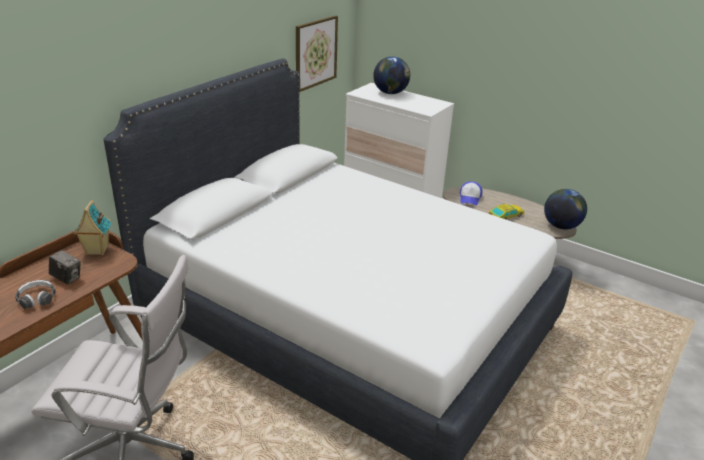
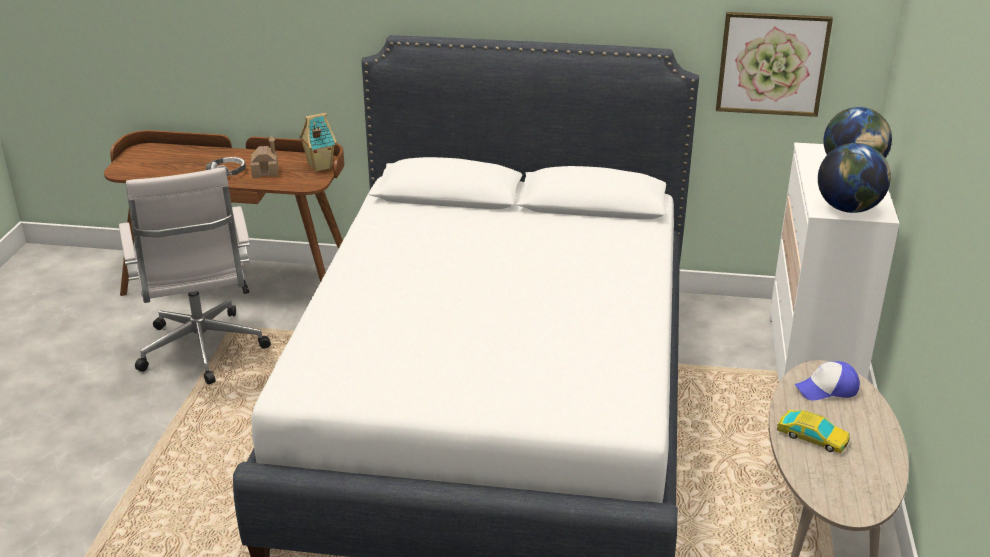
camera: 65 degrees right, 0 degrees up
(67, 278) = (265, 172): camera -> toy house
(561, 226) = (853, 505): globe -> globe (848, 208)

